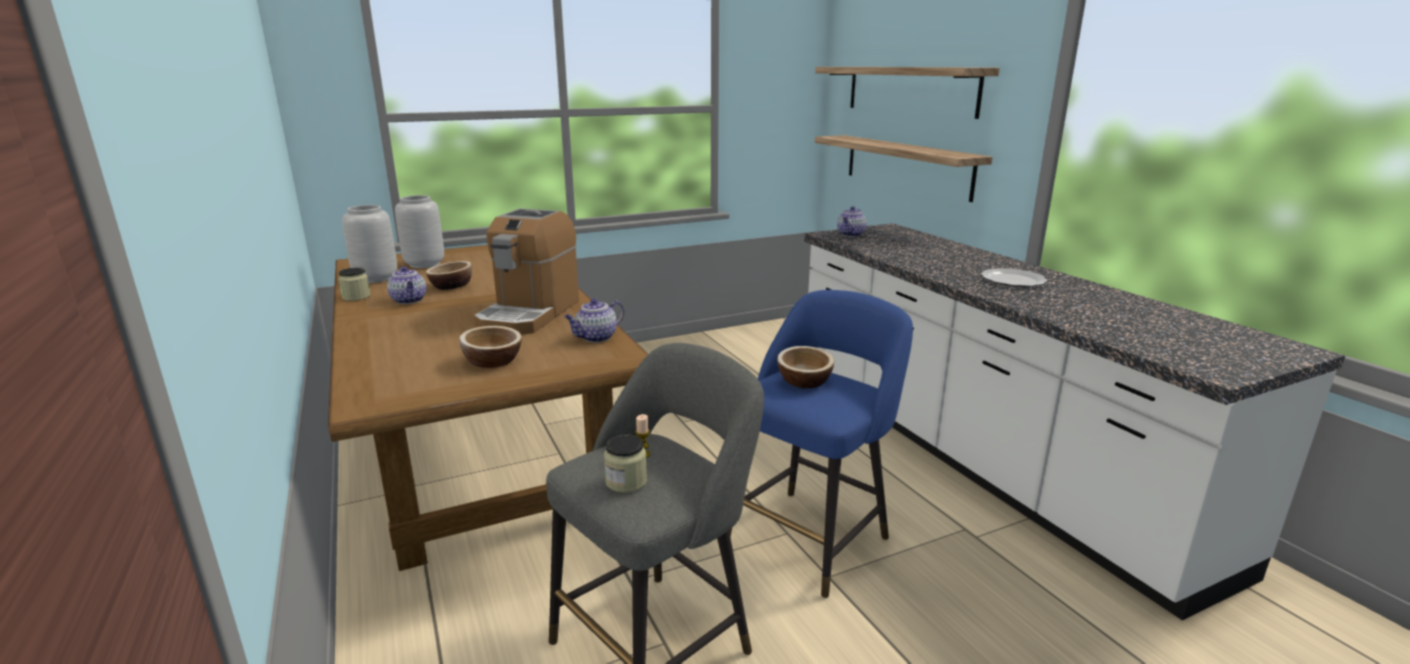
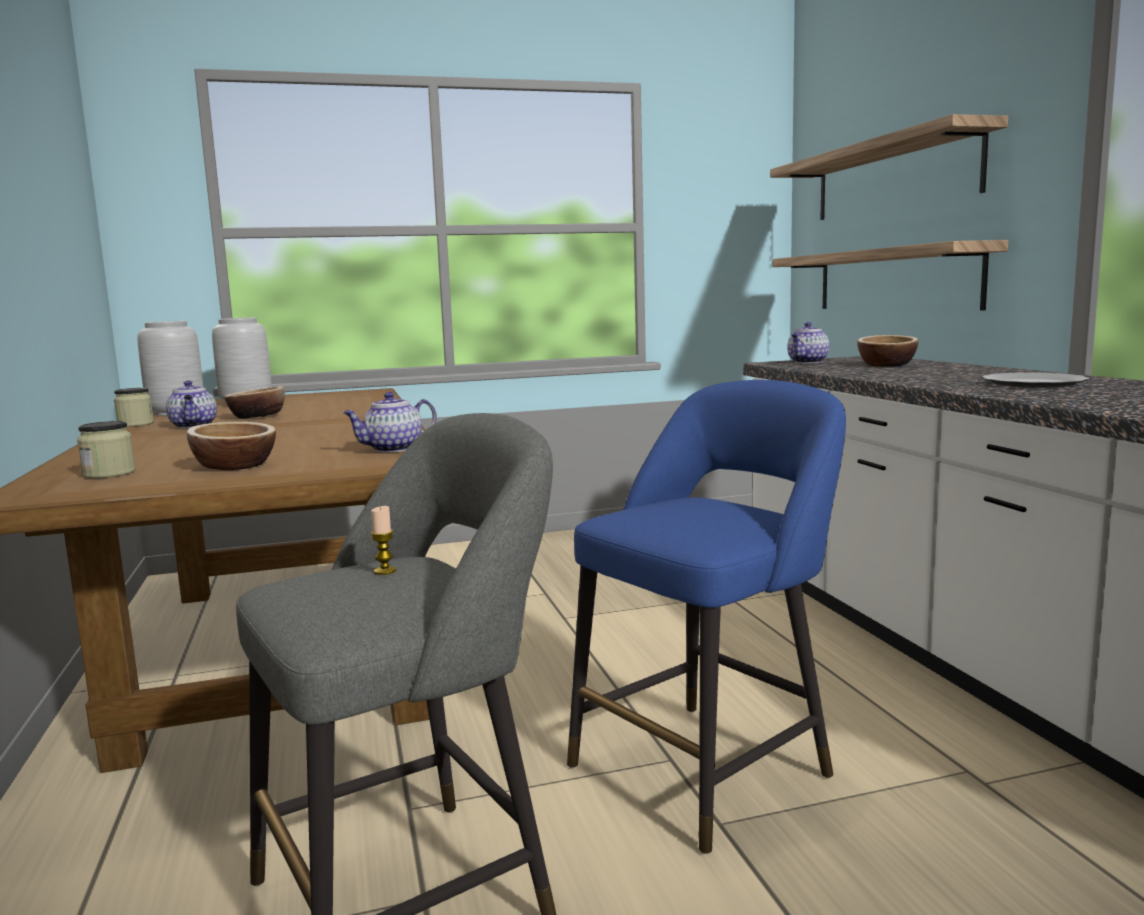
camera: 10 degrees right, 10 degrees down
(529, 313) = (328, 433): coffee machine -> none
(626, 481) = (335, 597): jar -> jar (109, 473)
(804, 381) = (682, 507): bowl -> bowl (886, 365)

